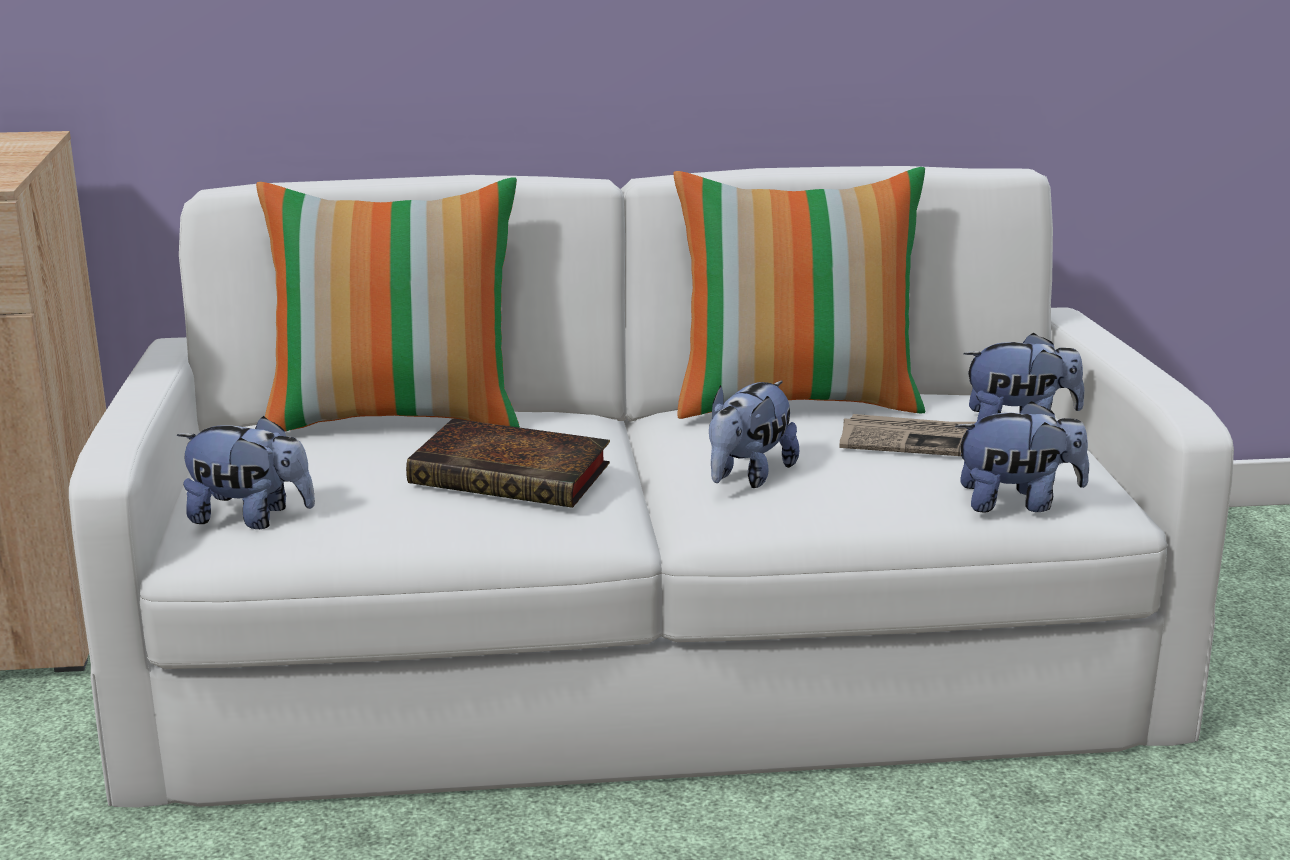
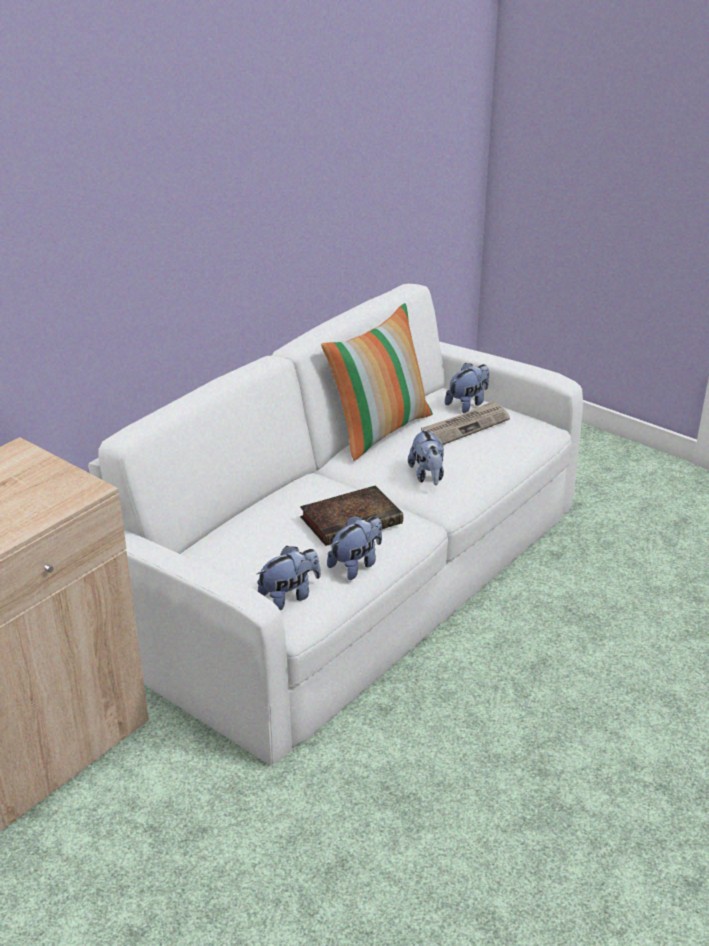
camera: 45 degrees left, 10 degrees up
(396, 417) = (244, 517): pillow -> none
(1017, 503) = (525, 442): plush toy -> plush toy (356, 565)

